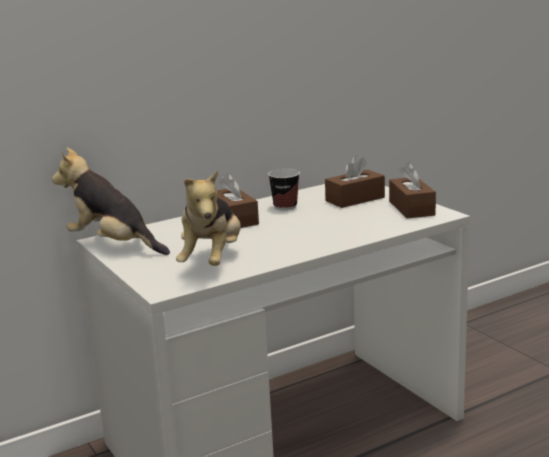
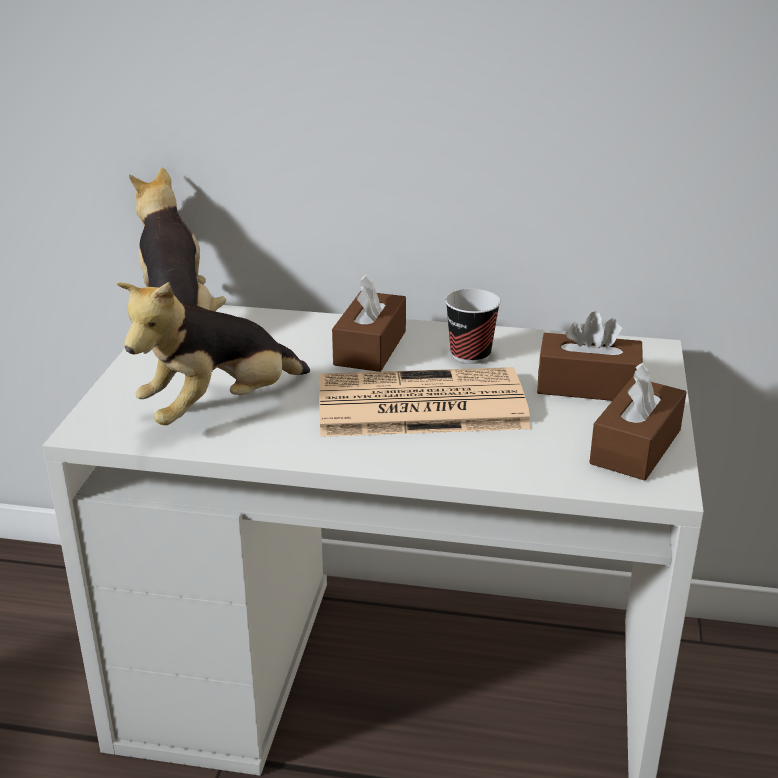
camera: 40 degrees right, 10 degrees up
(301, 227) = (418, 405): none -> newspaper

